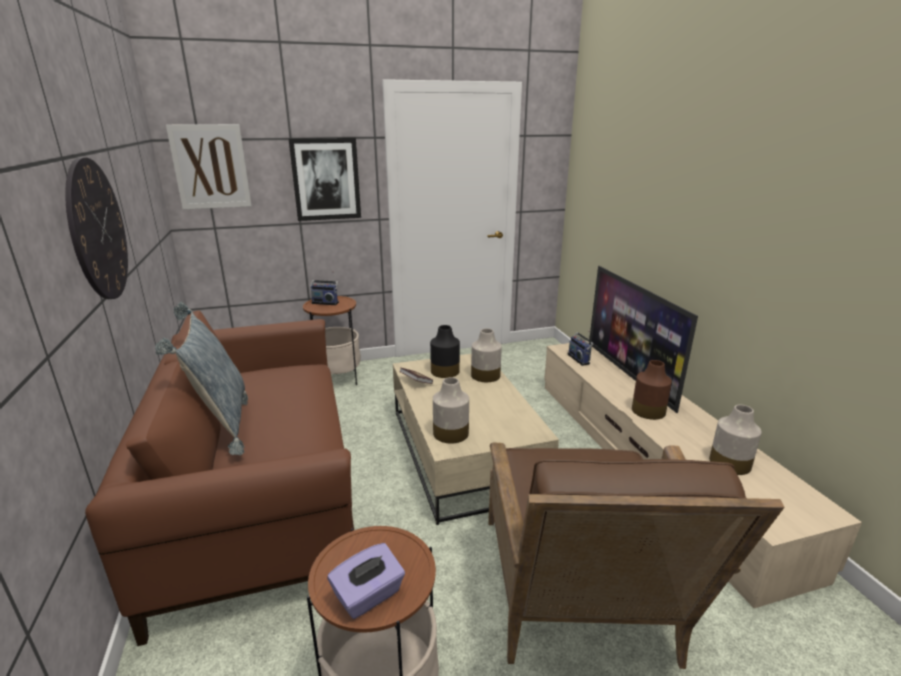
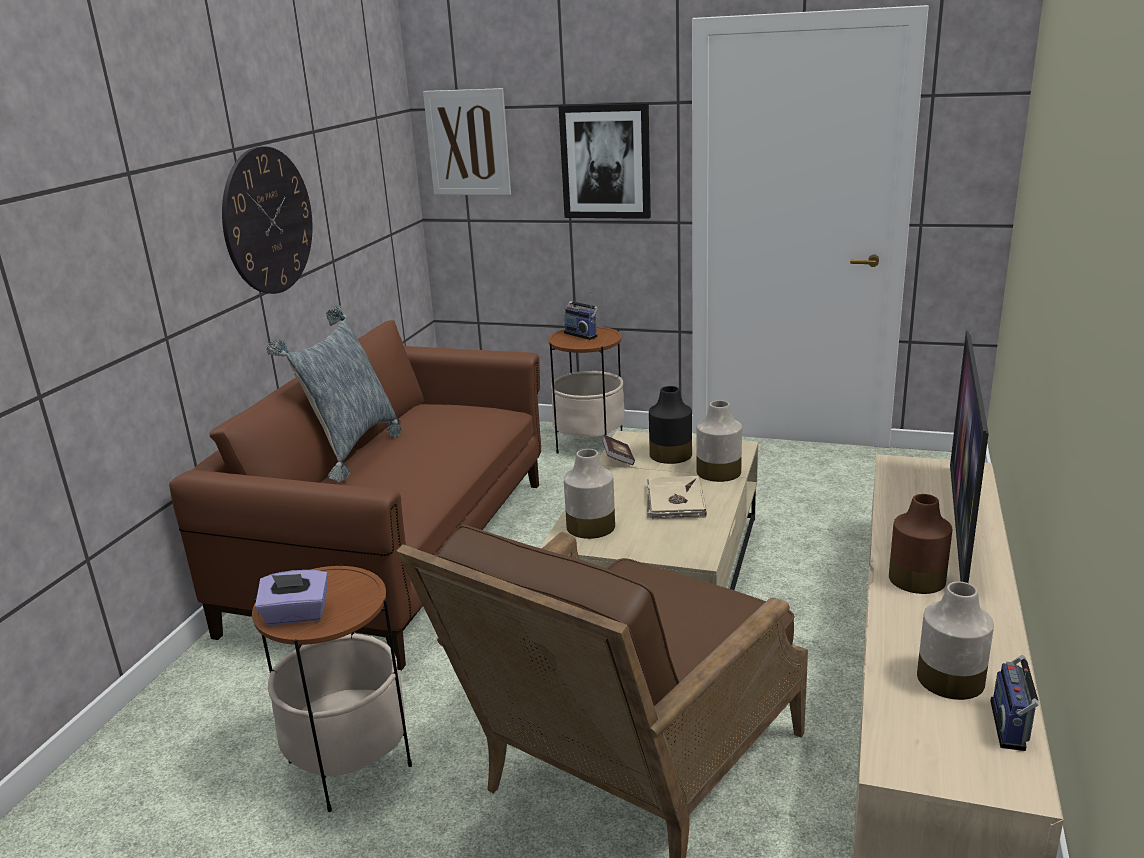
camera: 35 degrees right, 0 degrees up
(483, 401) = (674, 501): none -> beige book
(579, 359) = (904, 483): radio -> radio (1012, 725)

